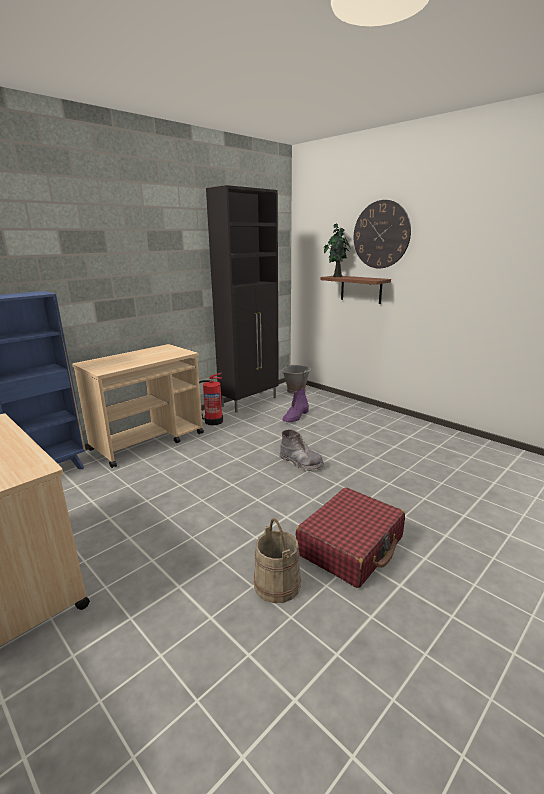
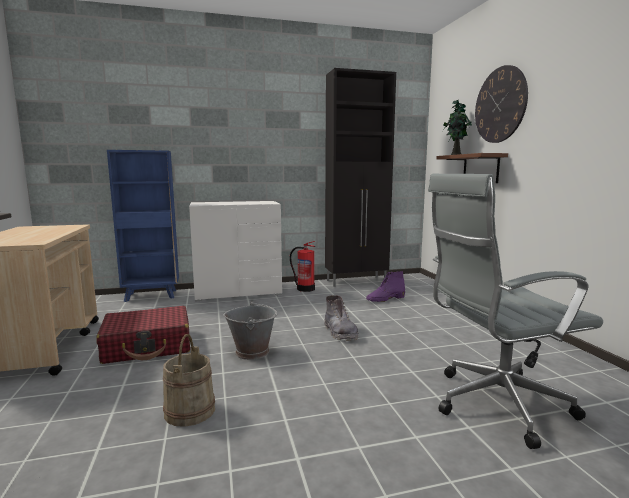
camera: 30 degrees right, 10 degrees down
(149, 441) = (238, 292): beige cart -> white dresser
(296, 390) = (414, 281): grey bucket -> grey bucket (252, 352)
(351, 546) = (295, 408): red suitcase -> red suitcase (148, 346)
(460, 492) = (494, 405): none -> grey office chair

